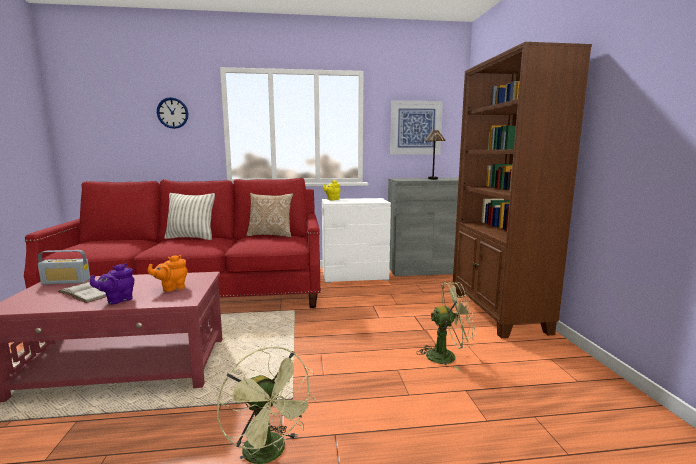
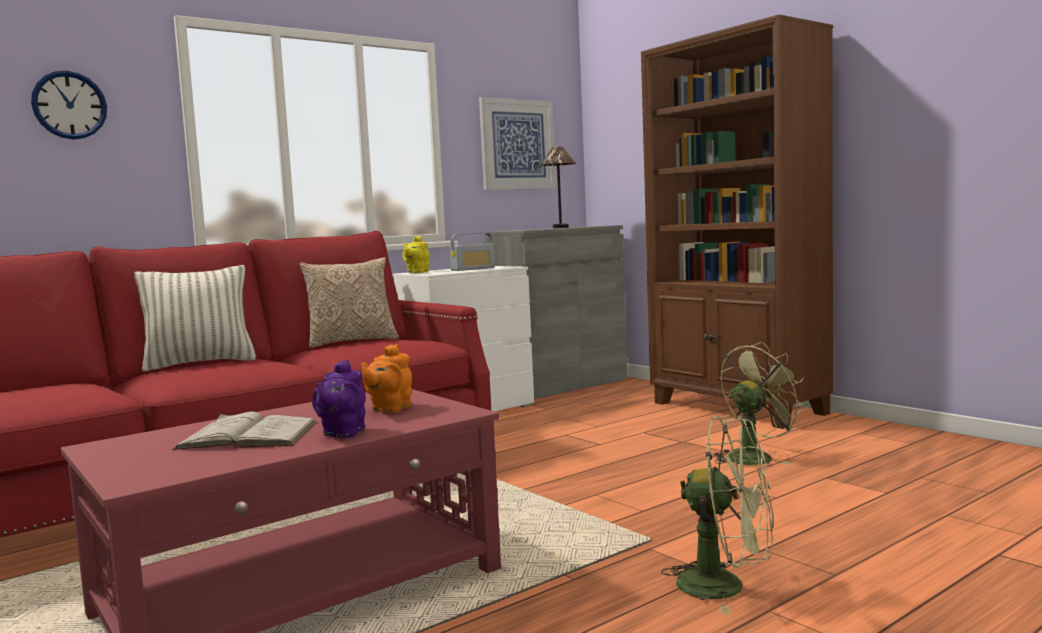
camera: 30 degrees left, 5 degrees down
(66, 282) = (134, 441): radio -> radio (473, 269)

